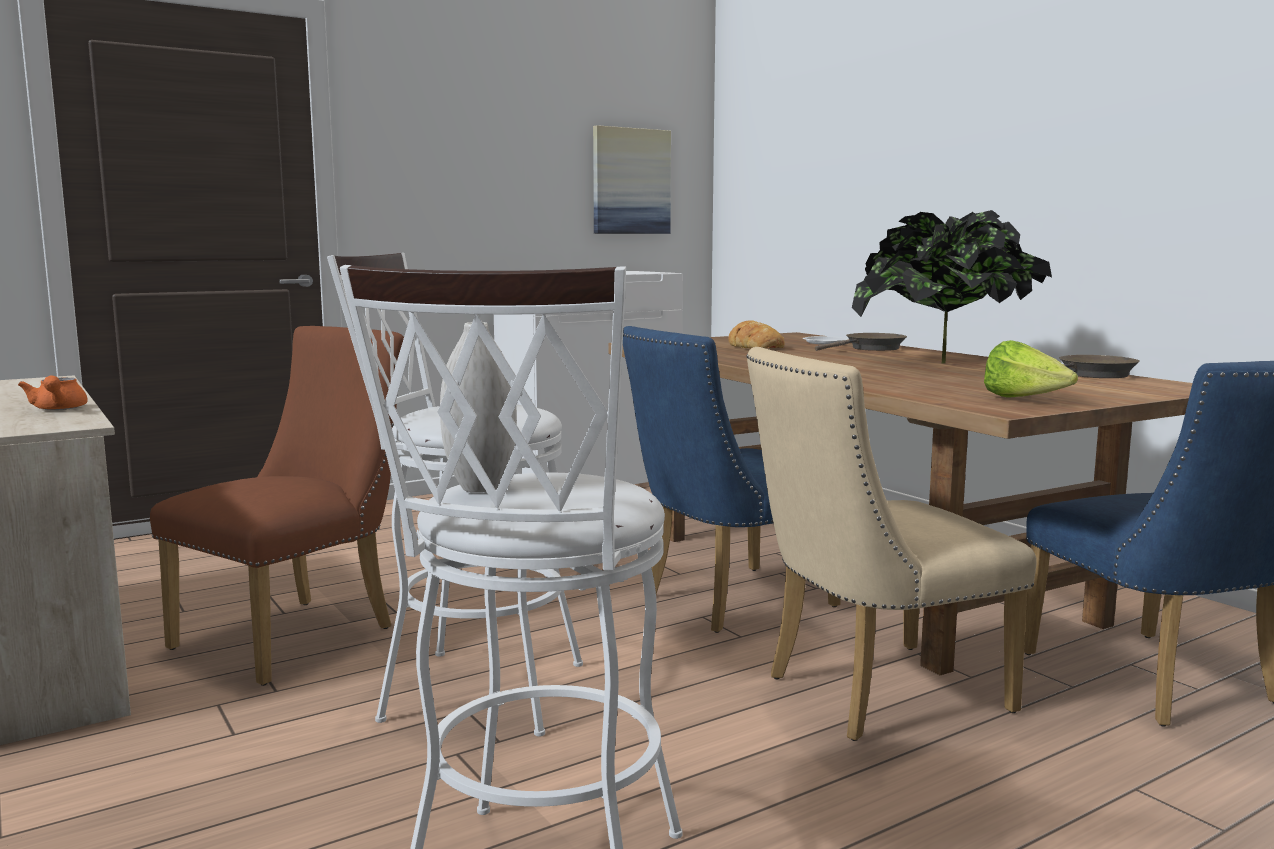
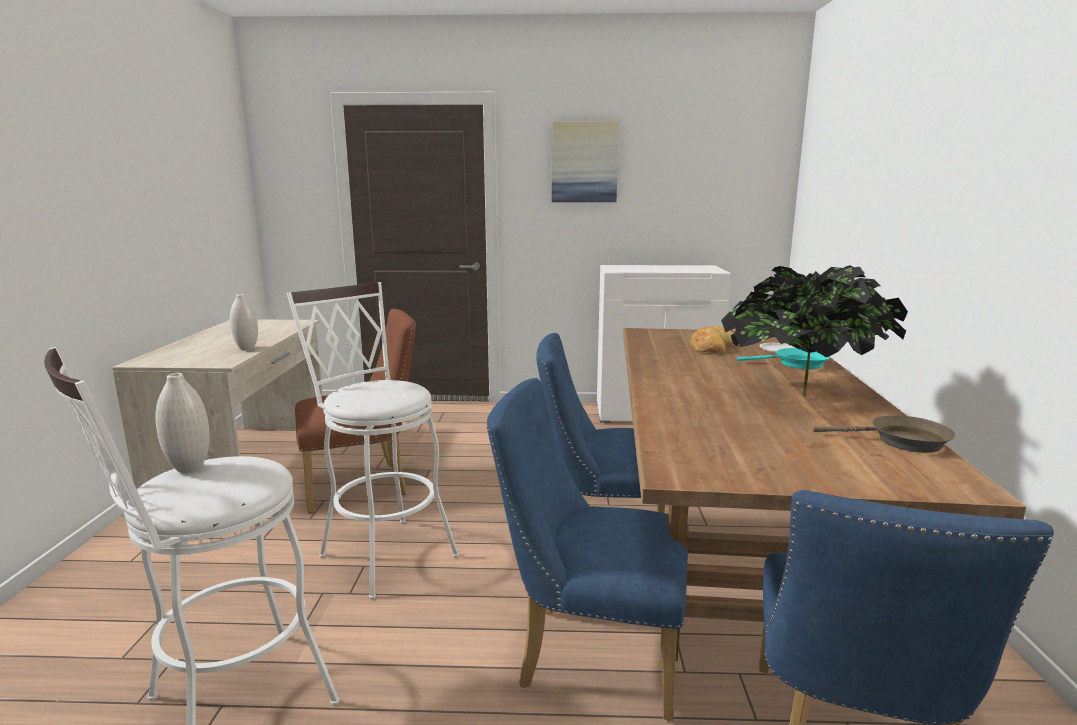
camera: 35 degrees right, 5 degrees up
(58, 409) = (247, 349): orange teapot -> white vase
(630, 181) = (717, 199): picture -> picture (584, 162)
(870, 694) = (588, 654): beige chair -> blue chair
(871, 348) = (796, 364): brown frying pan -> turquoise frying pan
(1024, 400) = (729, 464): lettuce -> none

